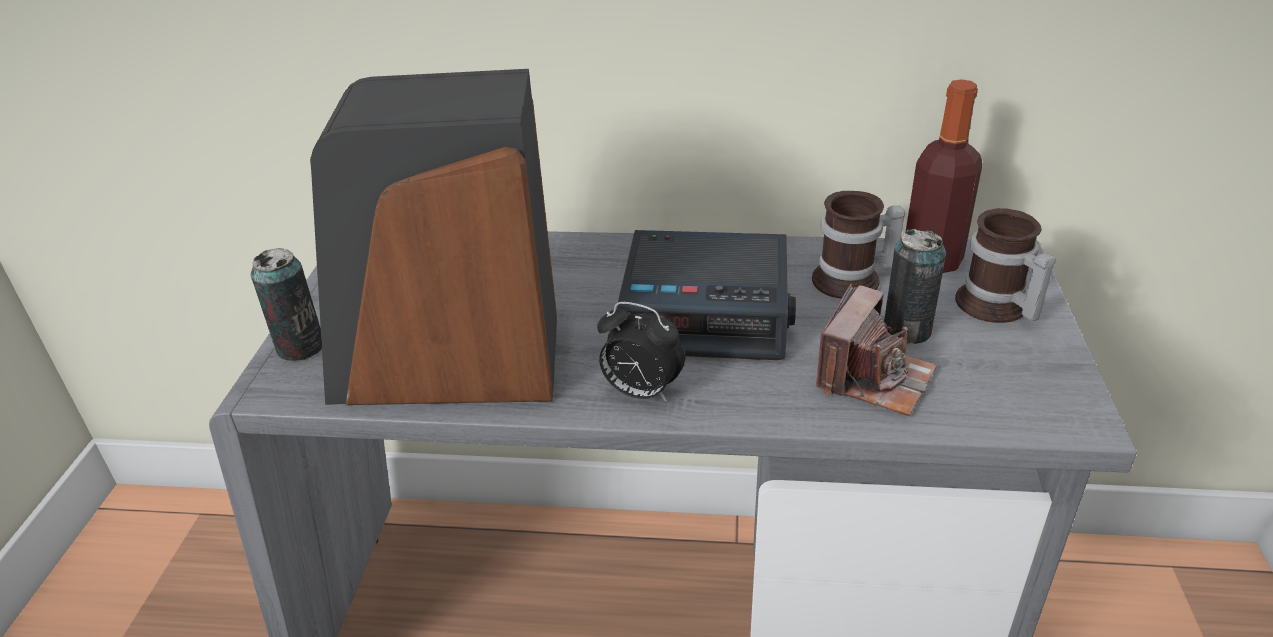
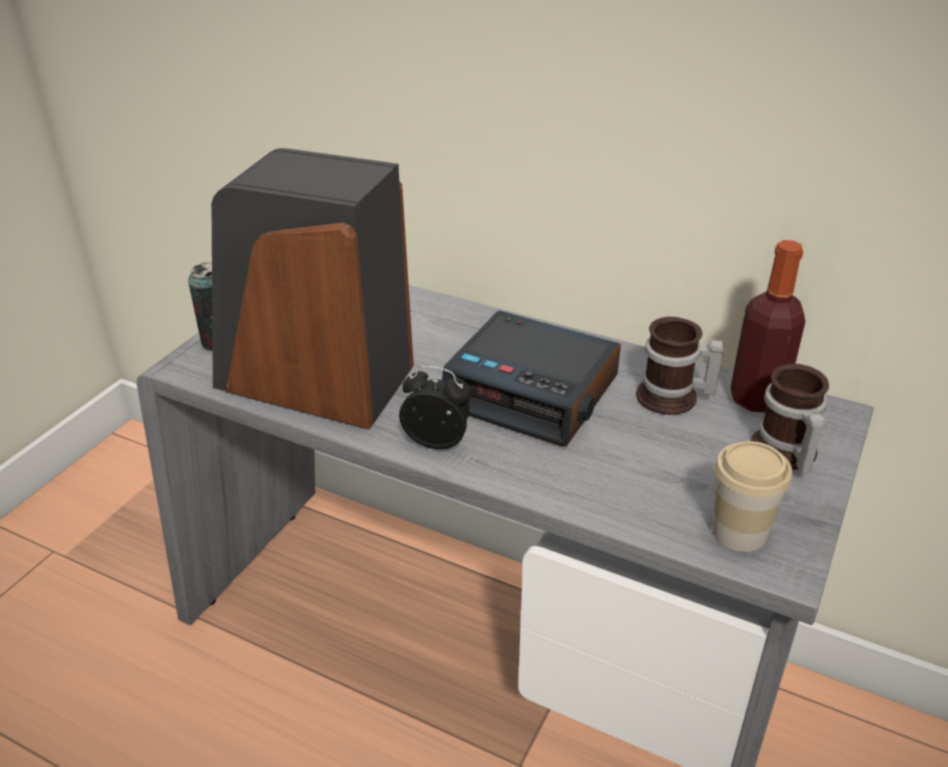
camera: 20 degrees right, 0 degrees up
(640, 392) = (438, 441): alarm clock -> alarm clock turned 150 degrees clockwise
(873, 378) = (631, 482): camera -> none
(907, 331) = (688, 452): can -> none
(1012, 398) = (739, 532): none -> cup

